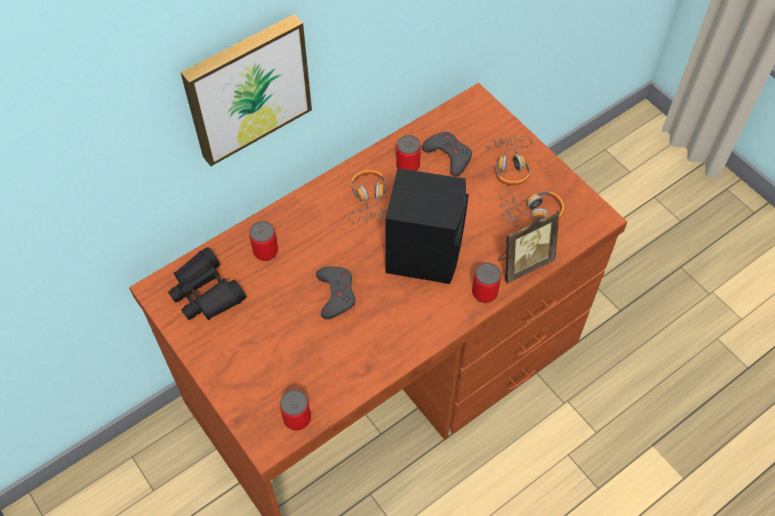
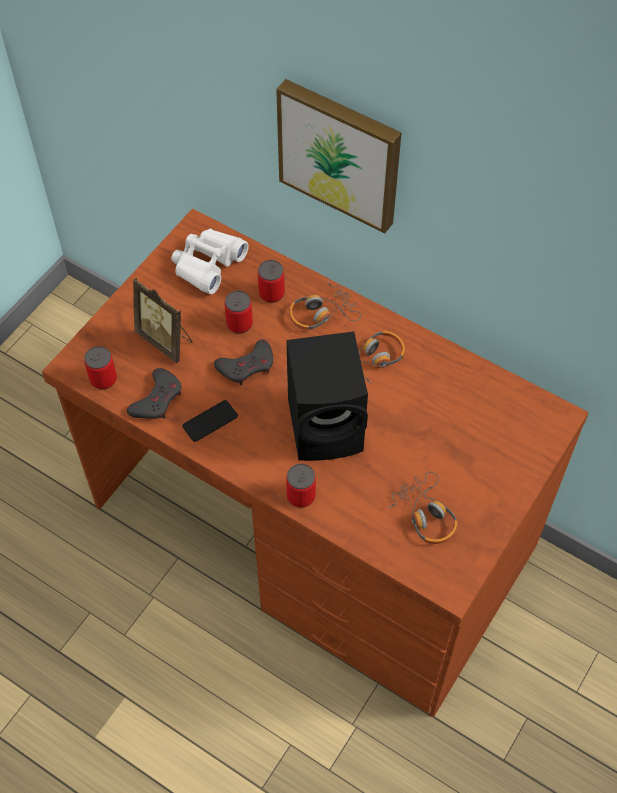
camera: 70 degrees right, 0 degrees up
(206, 292) = (208, 265): black binoculars -> white binoculars
(382, 340) = (210, 421): none -> phone
(408, 166) = (432, 378): can -> can (239, 324)
(448, 155) = (465, 412): grey game controller -> grey game controller (157, 399)
(510, 164) = (483, 476): headphones -> headphones (322, 313)
(523, 263) = (354, 523): picture frame -> picture frame (166, 340)

